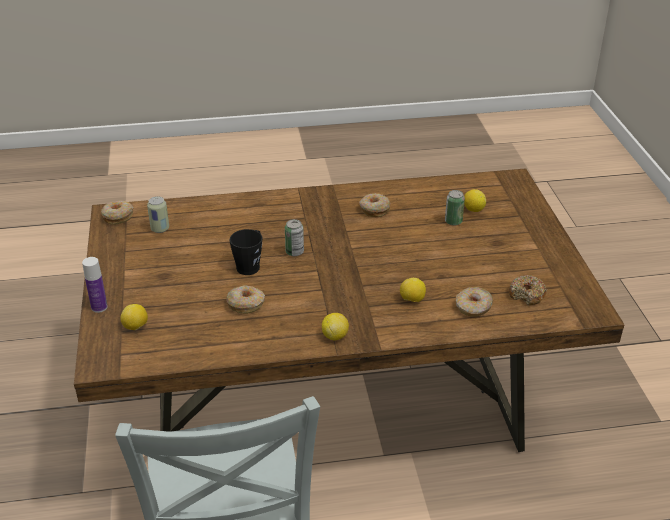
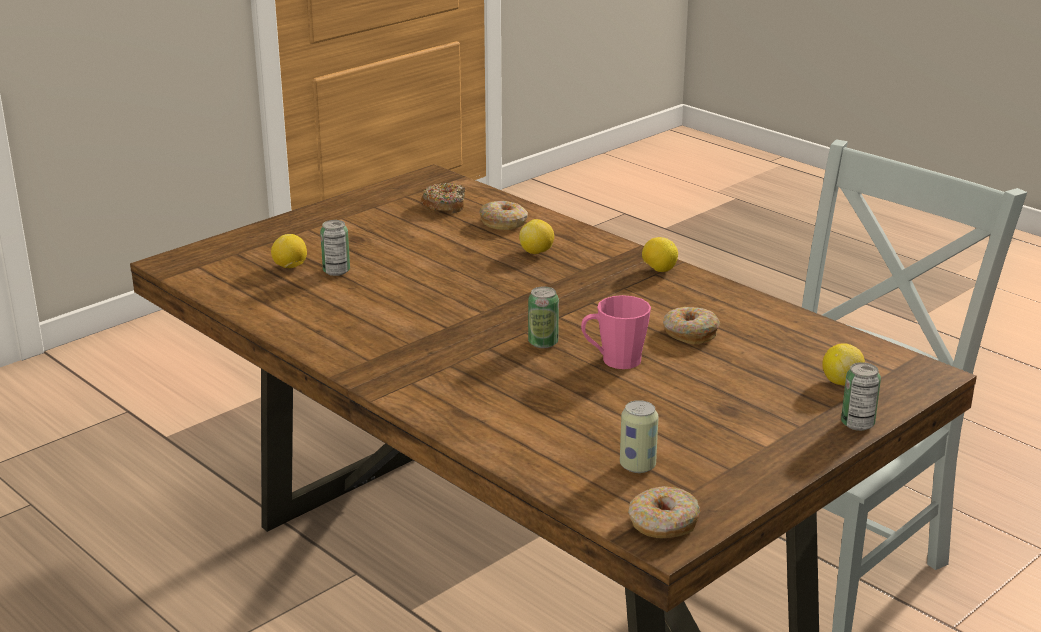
camera: 125 degrees left, 10 degrees down
(99, 307) = (857, 424): bottle -> can
(250, 265) = (614, 360): black mug -> pink mug
(374, 209) = (367, 325): donut -> none

